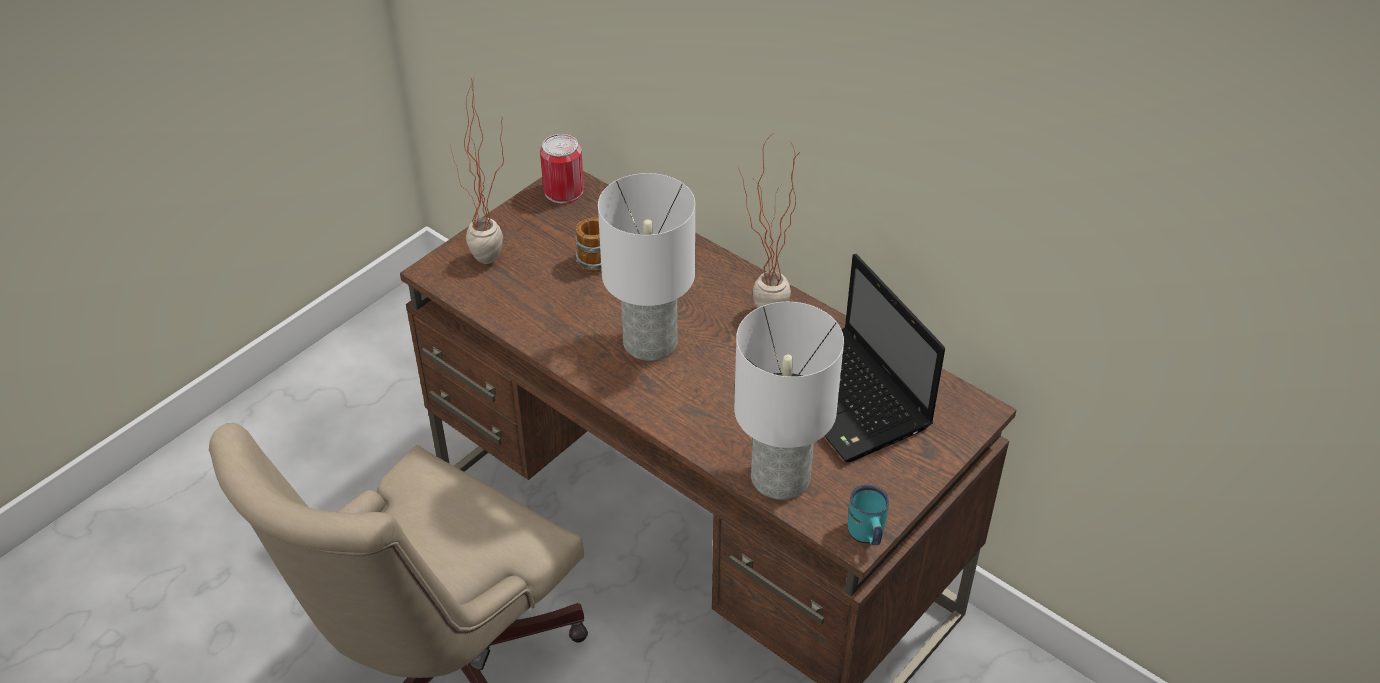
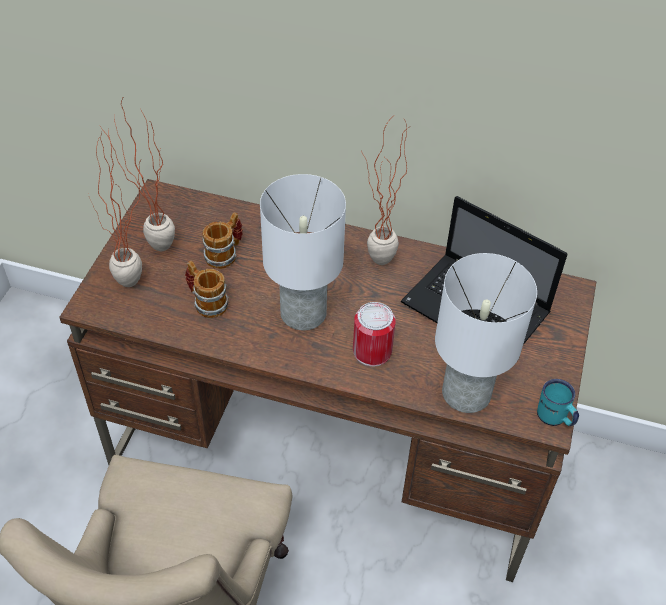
camera: 25 degrees left, 5 degrees up
(530, 230) = (152, 246): none -> potted plant
(554, 301) = (206, 302): none -> mug
(563, 191) = (161, 205): can -> can (372, 351)

